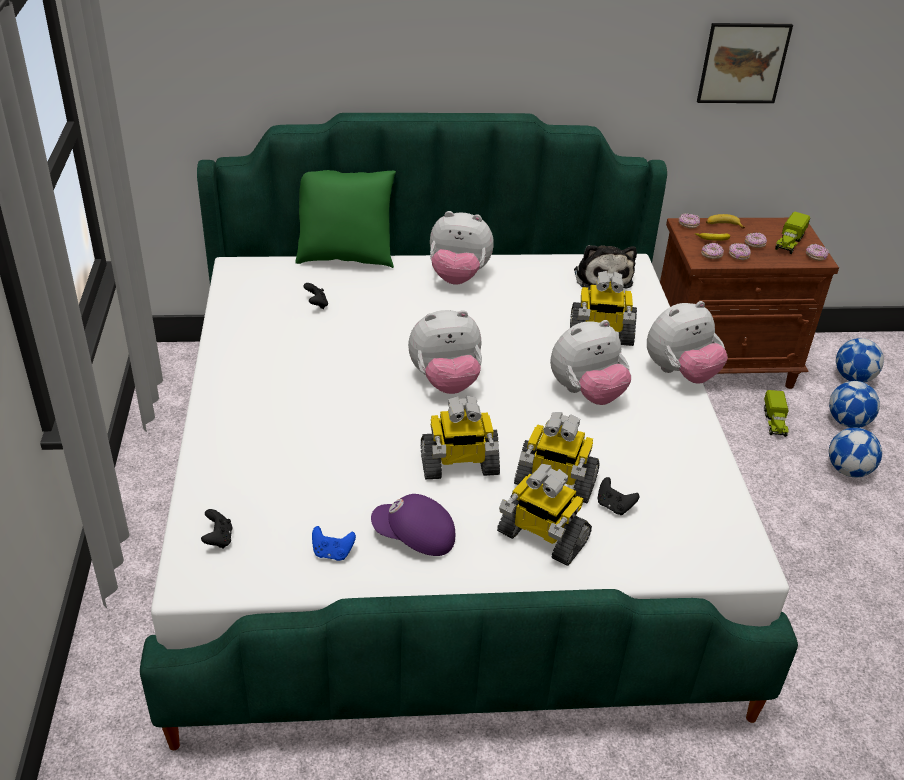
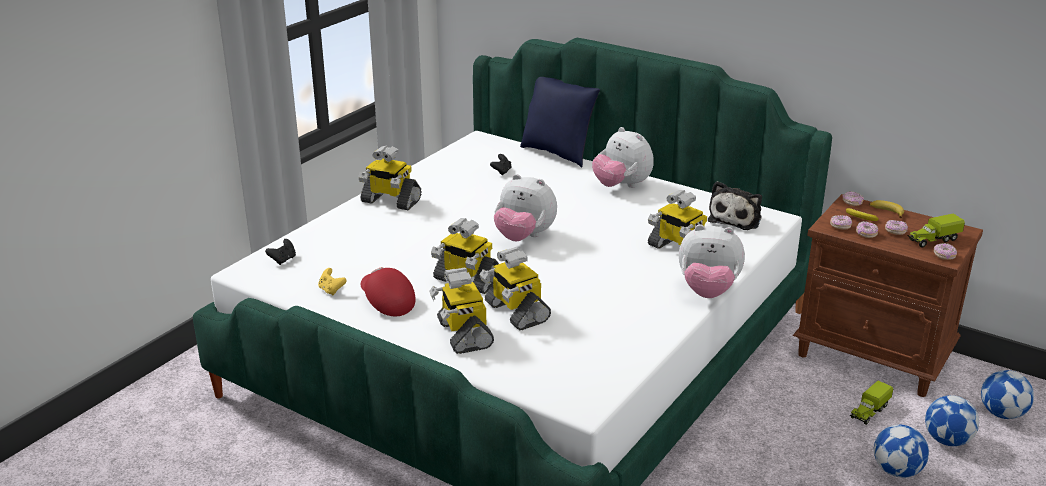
camera: 40 degrees right, 10 degrees down
(242, 395) = (390, 201): none -> toy robot
(332, 553) = (331, 290): blue game controller -> yellow game controller
(345, 258) = (558, 153): green pillow -> blue pillow
(414, 538) = (387, 302): purple cap -> red cap
(586, 393) = (614, 277): plush toy -> none
(614, 506) = (536, 339): black game controller -> none
(743, 63) = (913, 56): picture -> none

